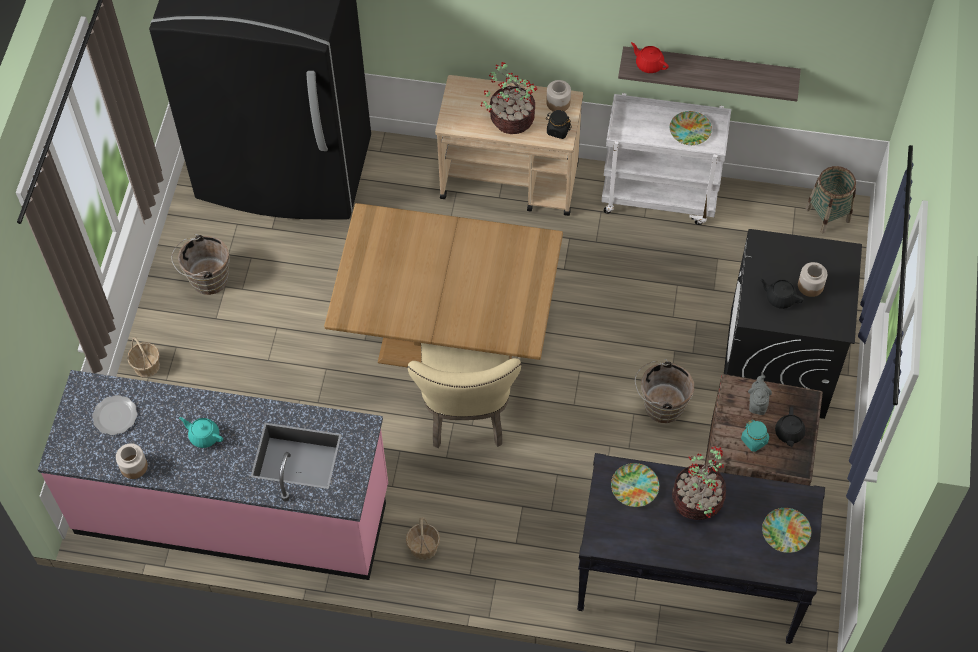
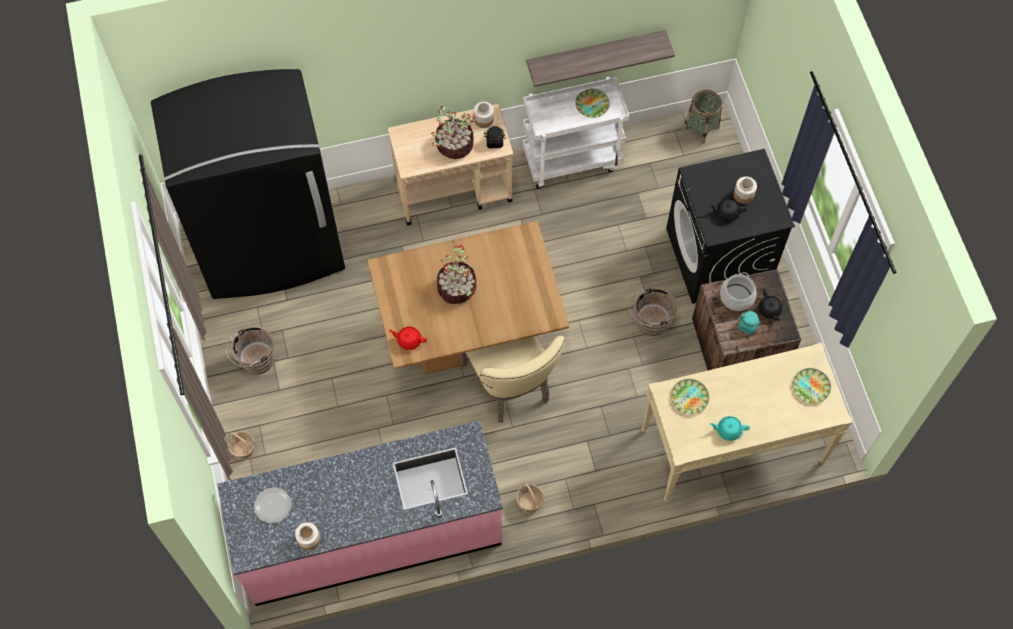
camera: 25 degrees left, 5 degrees up
(204, 436) = (351, 492): turquoise teapot -> turquoise teapot (728, 430)
(649, 64) = (552, 67): red teapot -> red teapot (409, 340)
(688, 580) = (732, 446): black console table -> beige console table
(697, 501) = (739, 389): potted plant -> potted plant (457, 289)
(757, 404) = (737, 297): grey teapot -> cooking pot

